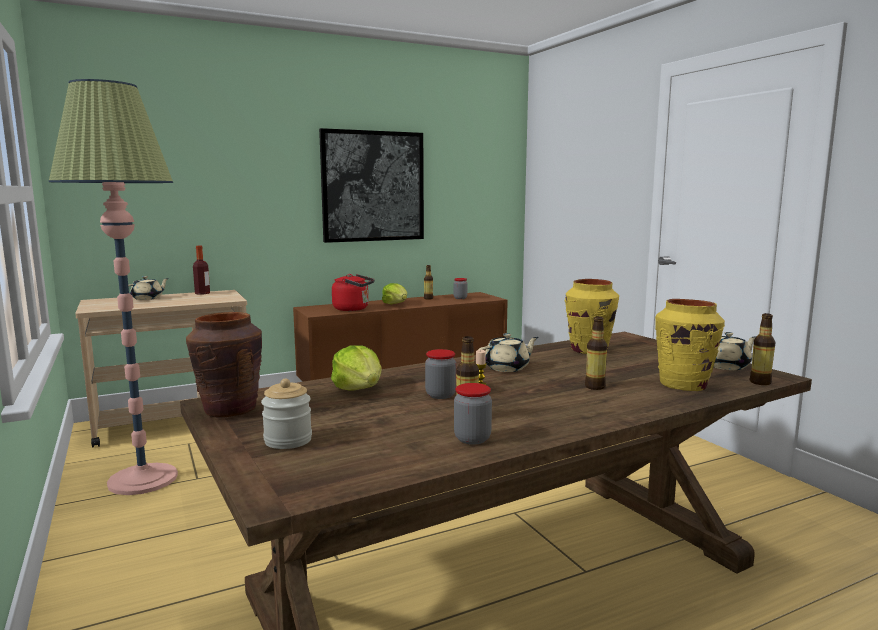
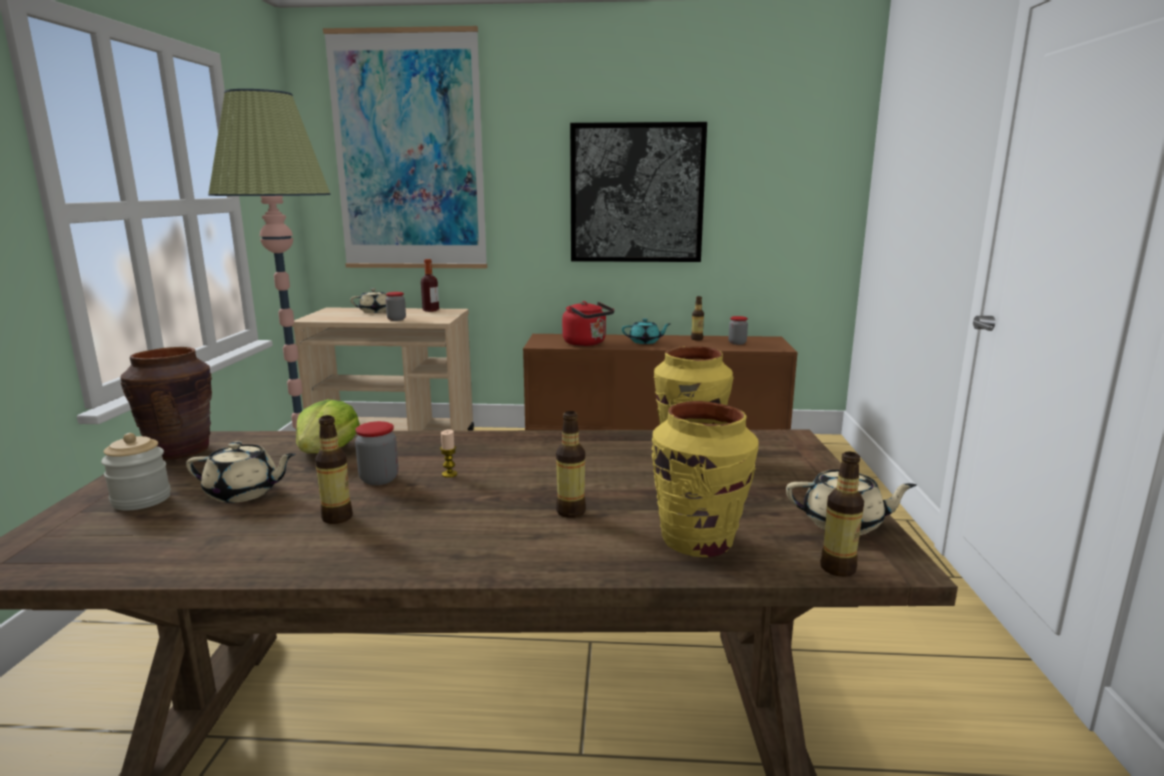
camera: 30 degrees right, 5 degrees up
(171, 148) = (409, 153): none -> picture
(395, 304) = (645, 342): lettuce -> turquoise teapot
(472, 439) = (279, 549): jar -> jar (396, 319)
(507, 368) = (529, 457): beige teapot -> beige teapot (244, 493)

